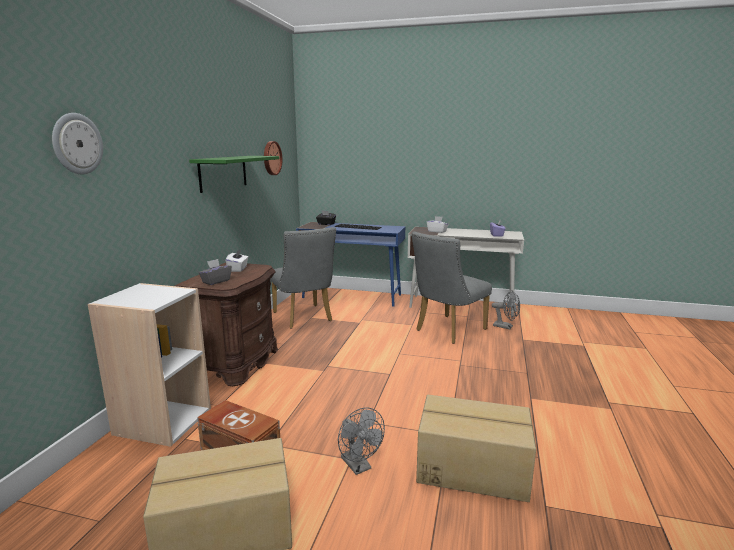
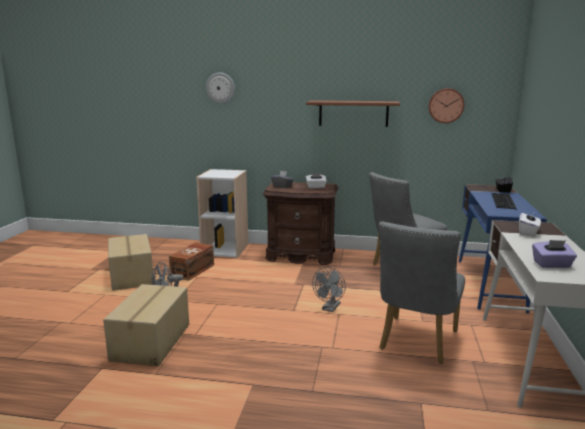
camera: 85 degrees right, 0 degrees up
(223, 173) = (353, 113): green shelf -> brown shelf
(447, 331) = (416, 343): grey chair -> grey chair turned 105 degrees counterclockwise
(506, 327) = (463, 393): grey fan -> grey fan (330, 308)

